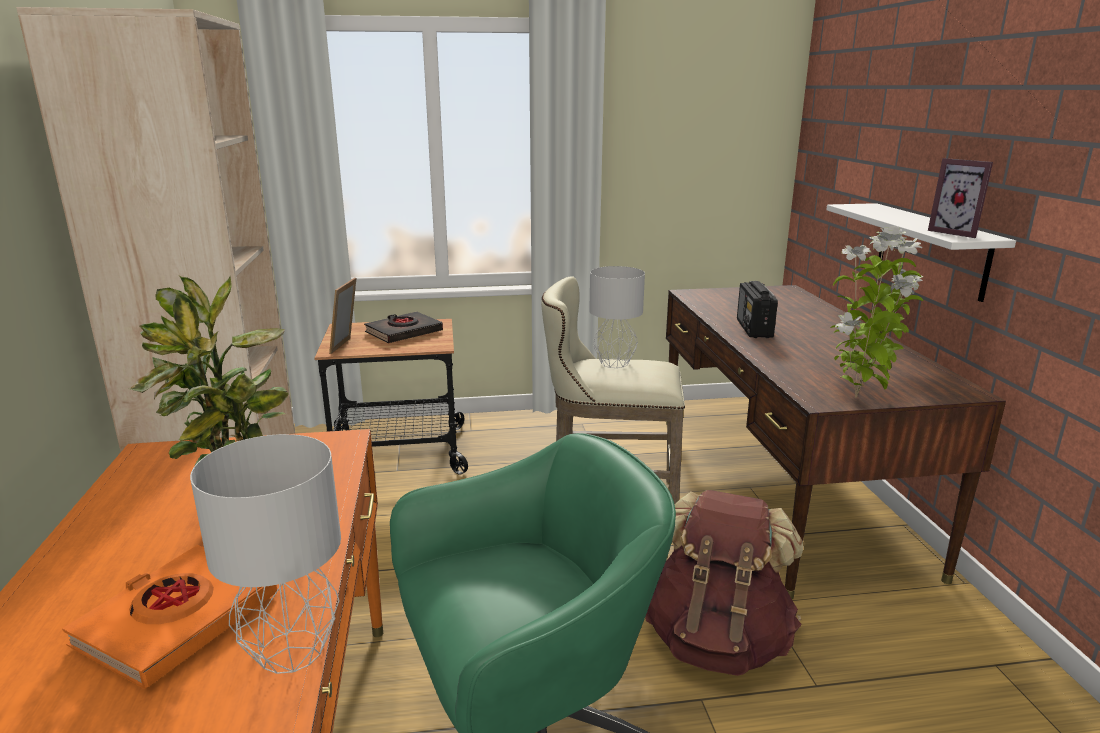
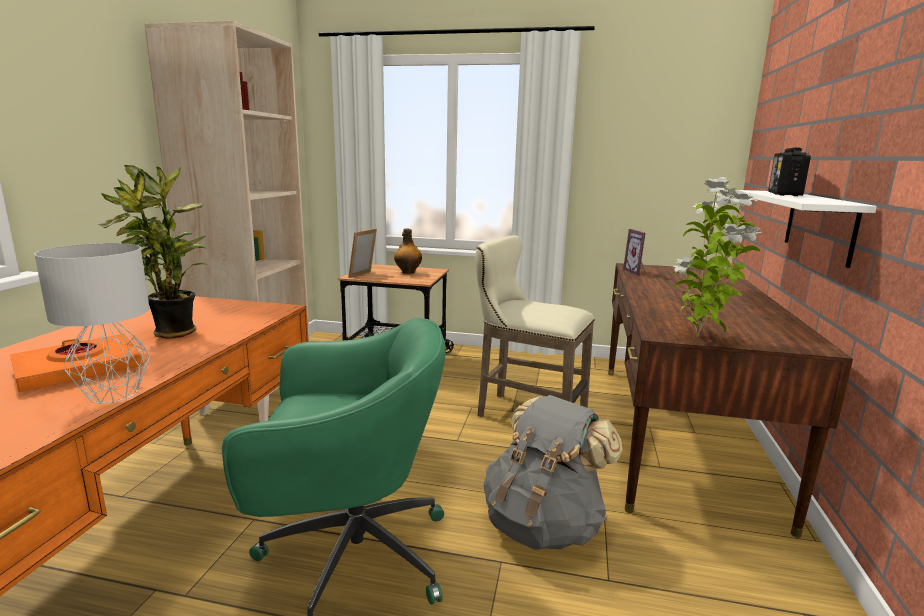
camera: 20 degrees right, 5 degrees down
(404, 332) = (408, 272): black book -> bottle
(615, 363) = (536, 303): grey table lamp -> none
(716, 640) = (543, 525): brown backpack -> grey backpack
(754, 329) = (658, 289): radio -> radio (784, 194)
(958, 233) = (823, 200): picture frame -> picture frame (637, 272)

